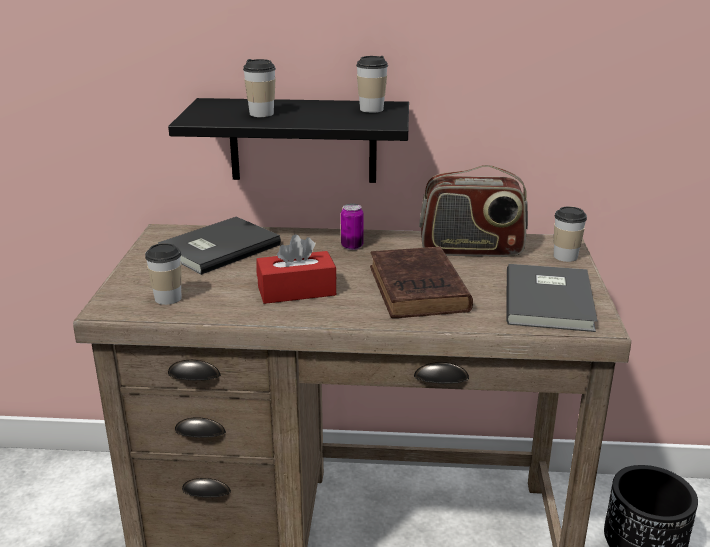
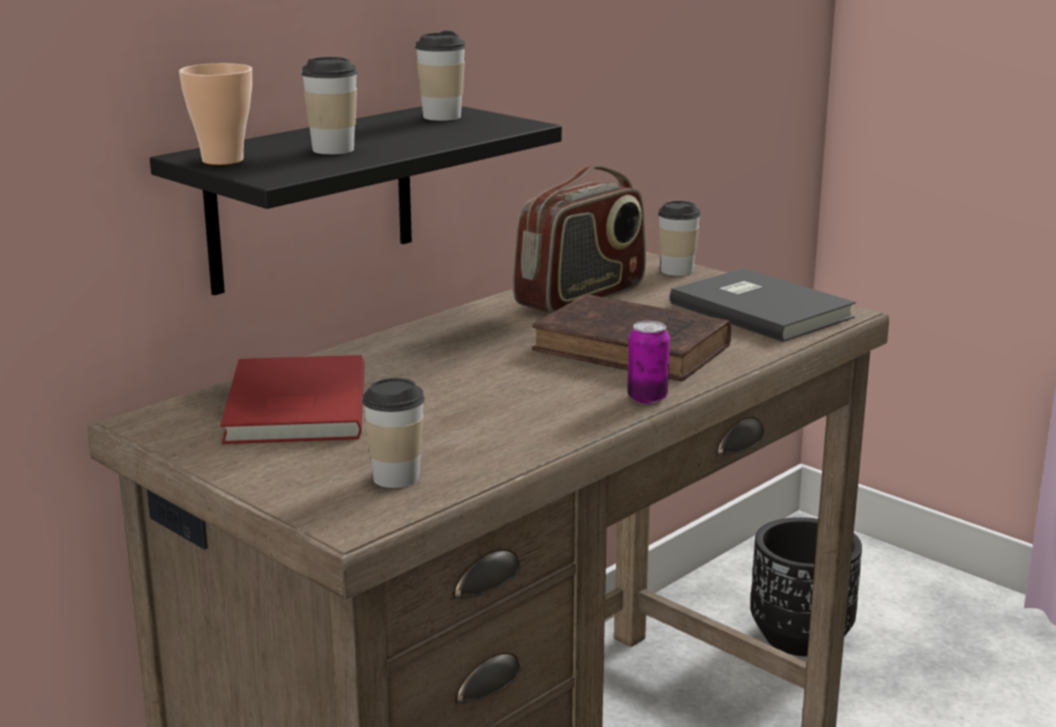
camera: 50 degrees left, 5 degrees down
(207, 107) = (222, 160): none -> cup
(217, 248) = (291, 407): grey book -> red book
(296, 291) = (521, 403): red tissue box -> none
(352, 246) = (452, 340): can -> can (647, 398)

